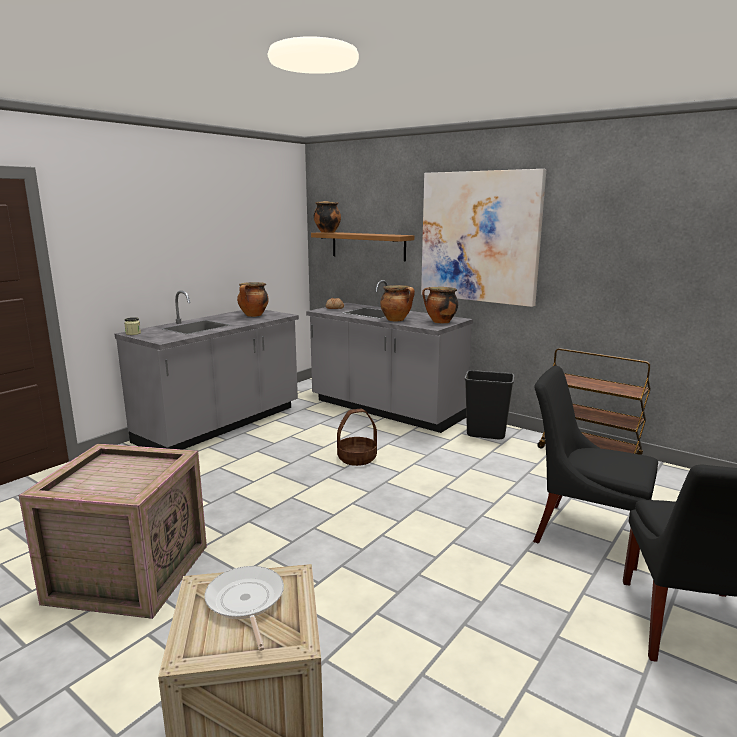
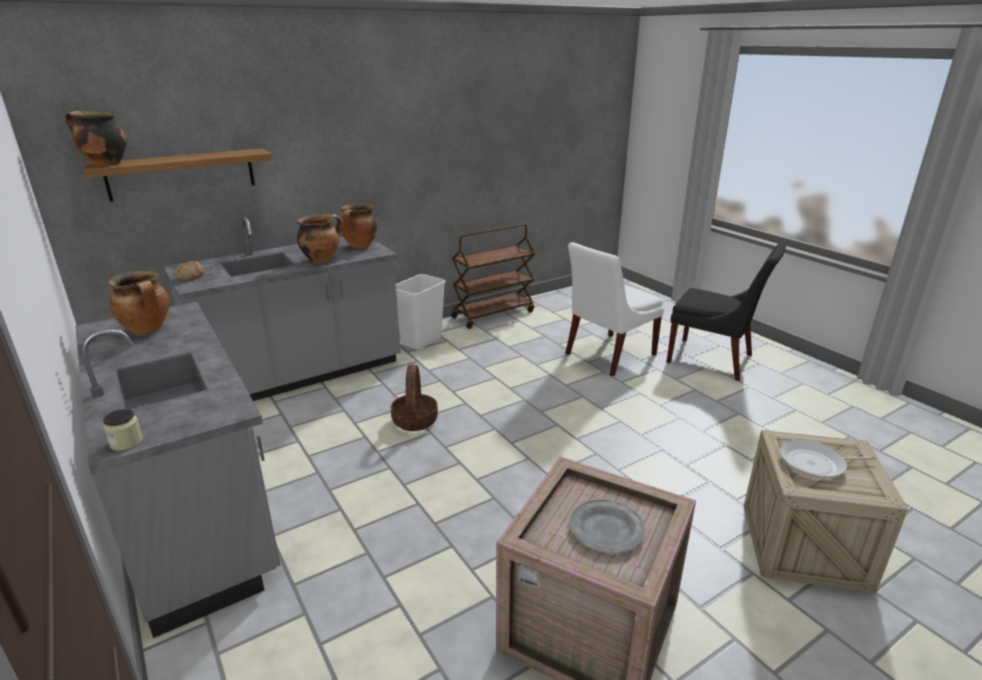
camera: 70 degrees left, 10 degrees up
(111, 478) = (606, 530): none -> grey plate
(480, 237) = (353, 139): picture -> none
(486, 434) = (421, 341): black trash can -> white trash can
(584, 532) = (607, 355): black chair -> white chair

